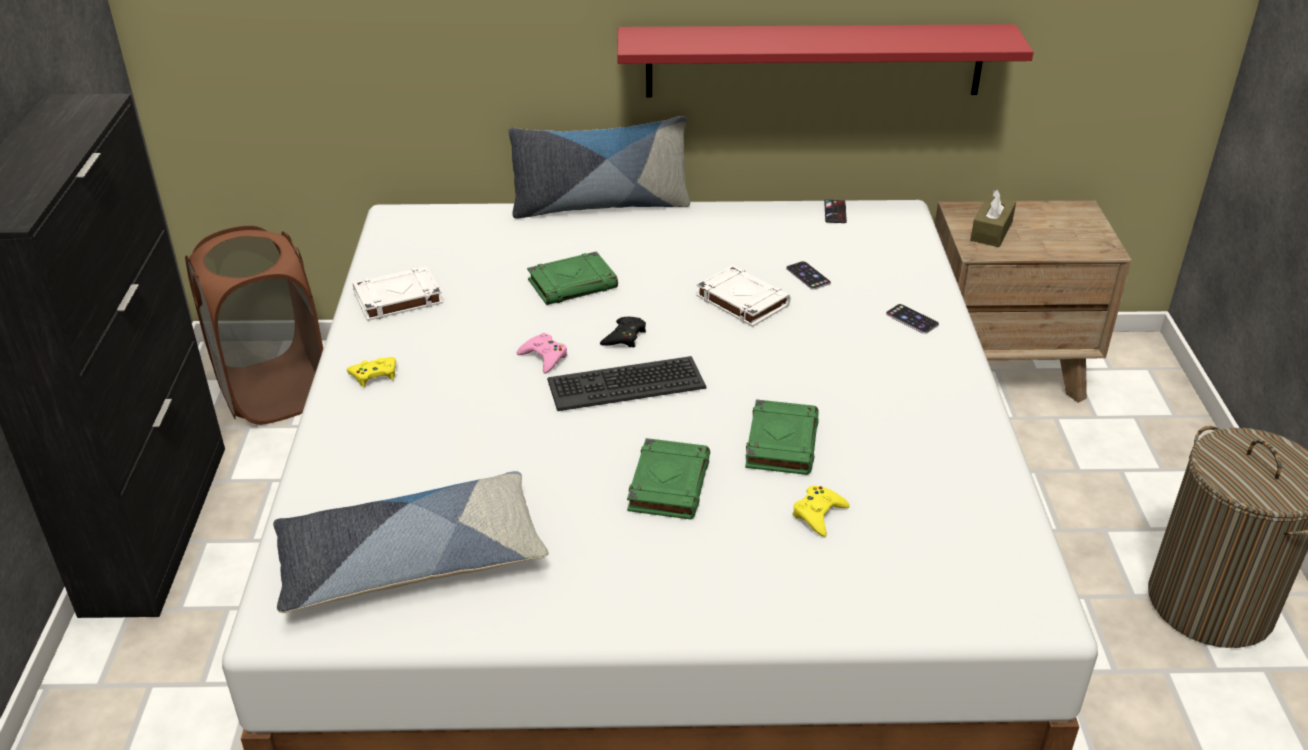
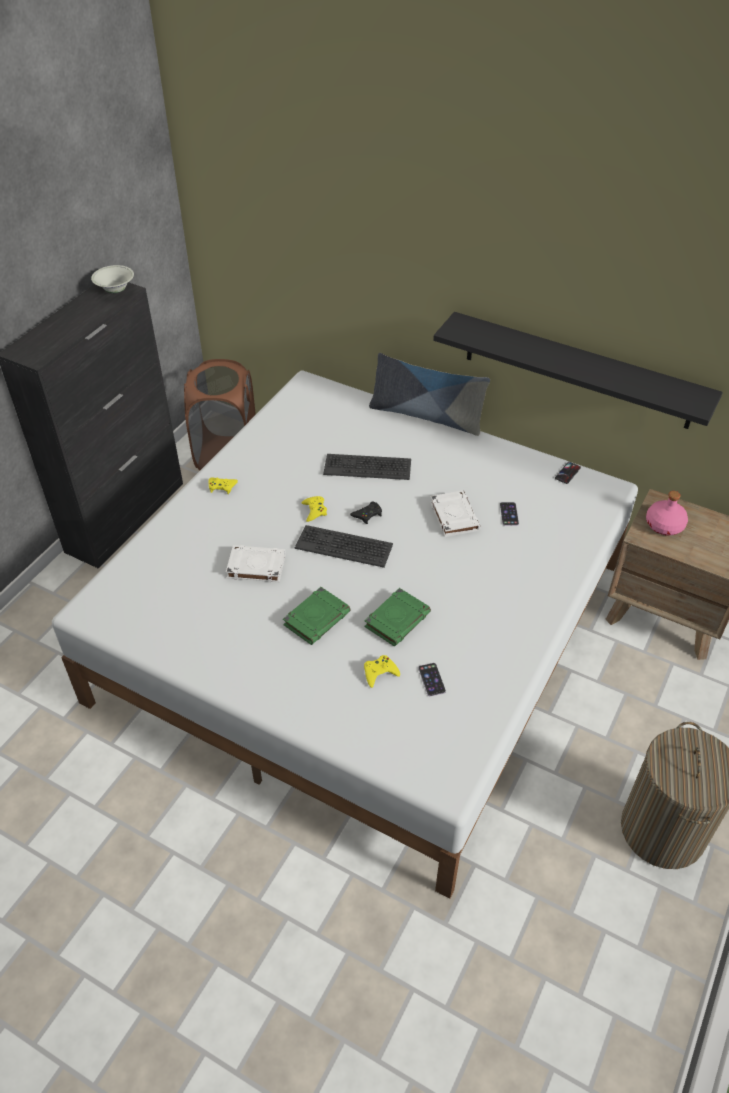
camera: 30 degrees right, 10 degrees up
(79, 107) = (115, 290): none -> white bowl
(397, 299) = (267, 441): white book -> white book (255, 566)
(410, 560) = (162, 605): pillow -> none
(544, 357) = (314, 510): pink game controller -> yellow game controller
(573, 284) = (367, 467): green book -> keyboard
(814, 60) = (577, 371): red shelf -> black shelf
(912, 319) = (546, 570): phone -> phone (431, 679)
(991, 231) = (664, 525): brown tissue box -> pink bottle

